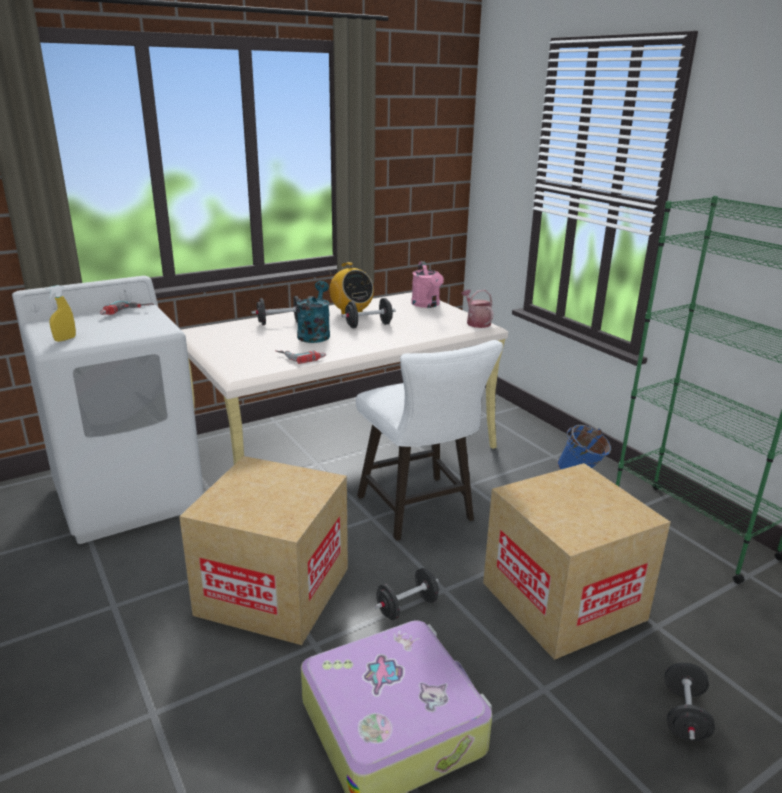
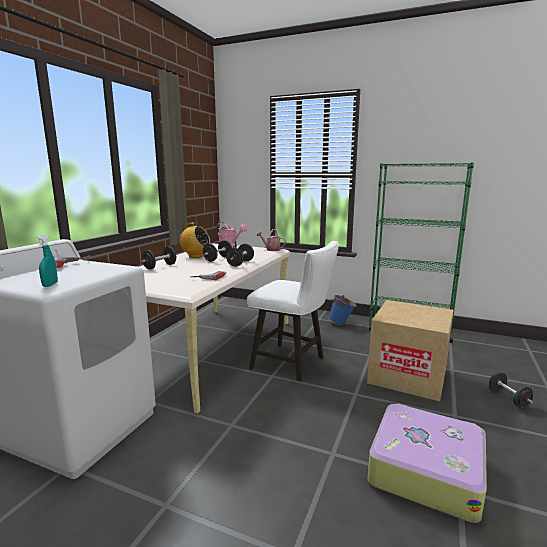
camera: 35 degrees left, 10 degrees down
(65, 339) = (50, 285): yellow spray bottle -> turquoise spray bottle
(274, 591) = (269, 437): cardboard box -> none
(315, 334) = (194, 267): turquoise watering can -> none
(407, 607) = (350, 410): black dumbbell -> black dumbbell (240, 263)

